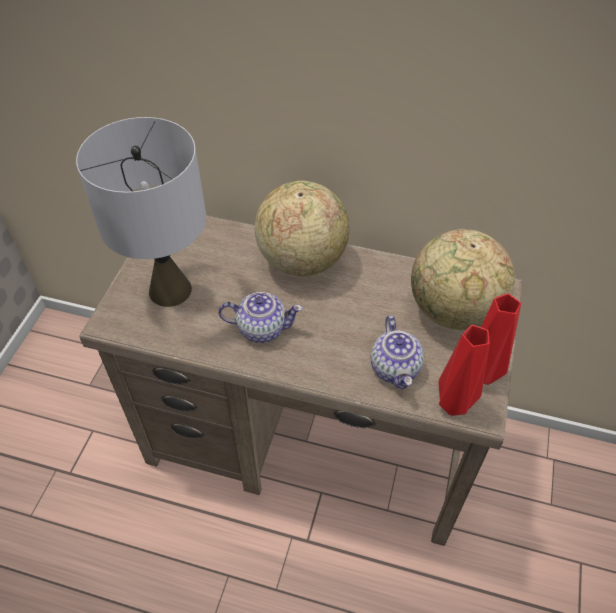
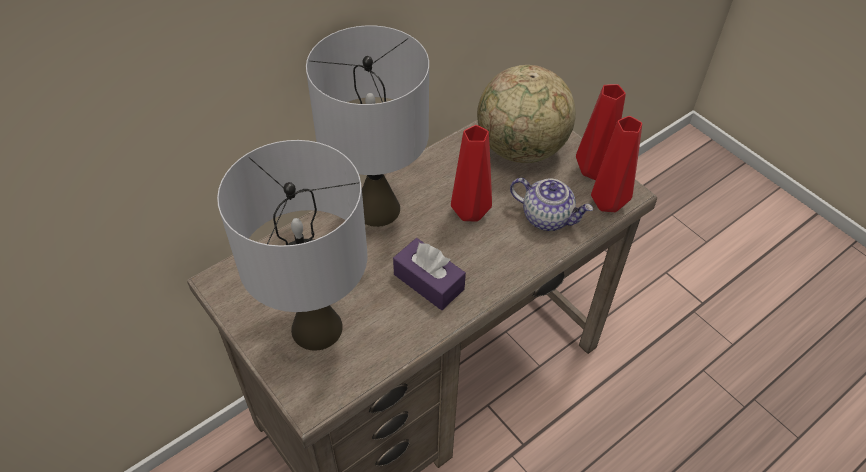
camera: 55 degrees left, 0 degrees up
(261, 328) = (428, 282): teapot -> purple tissue box
(302, 260) = (377, 209): globe -> grey table lamp
(352, 317) = (472, 213): none -> red vase

